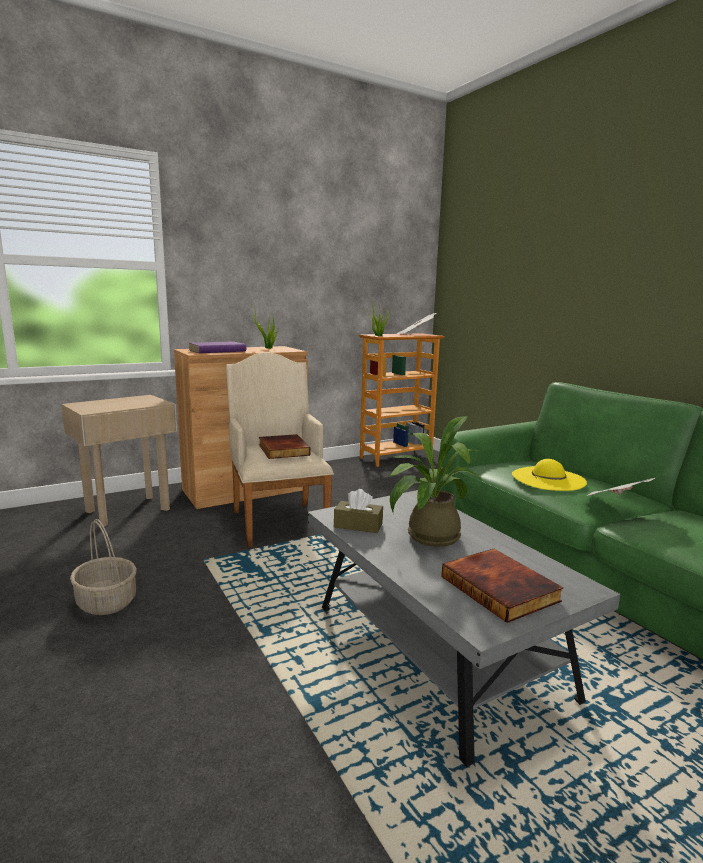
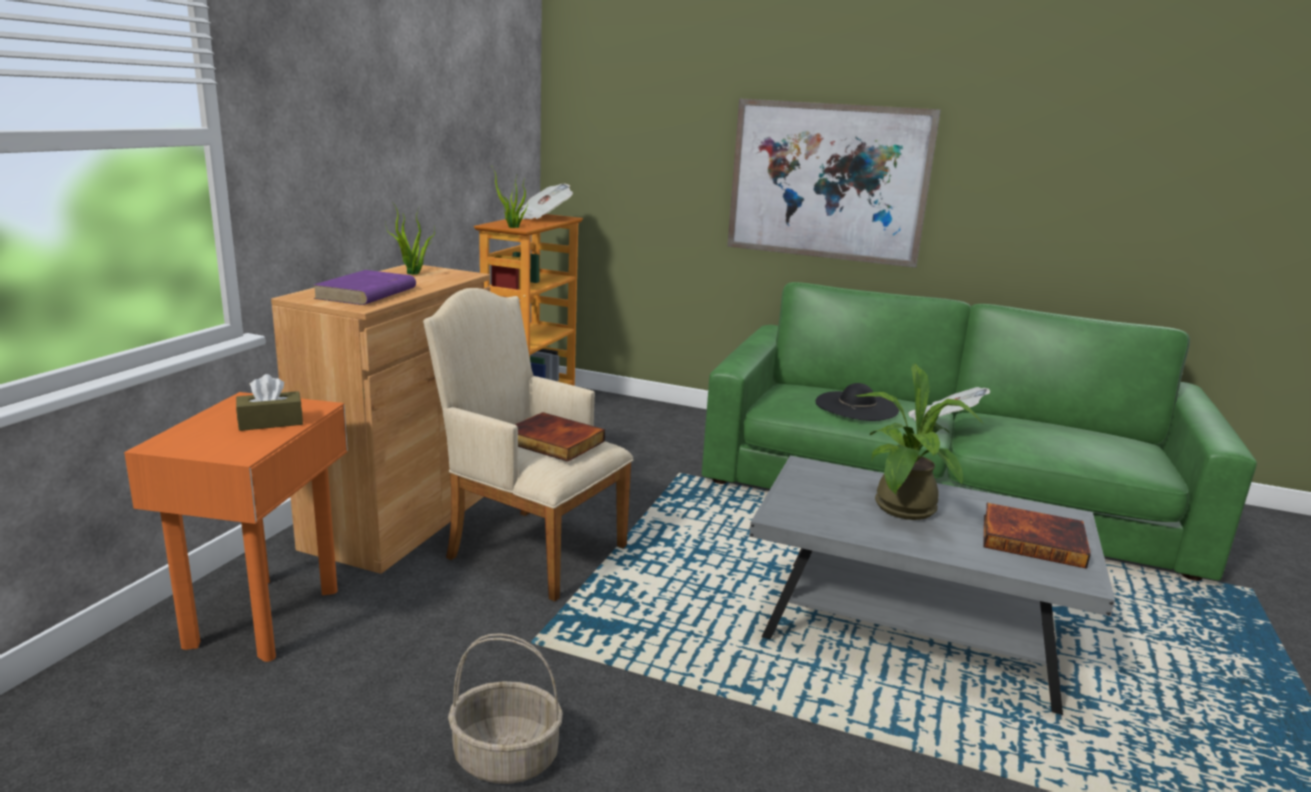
camera: 40 degrees left, 5 degrees up
(128, 510) = (265, 617): beige side table -> orange side table
(358, 525) = (827, 520): brown tissue box -> brown tissue box (270, 422)
(548, 478) = (856, 406): yellow hat -> black hat
(602, 303) = (827, 182): none -> picture

